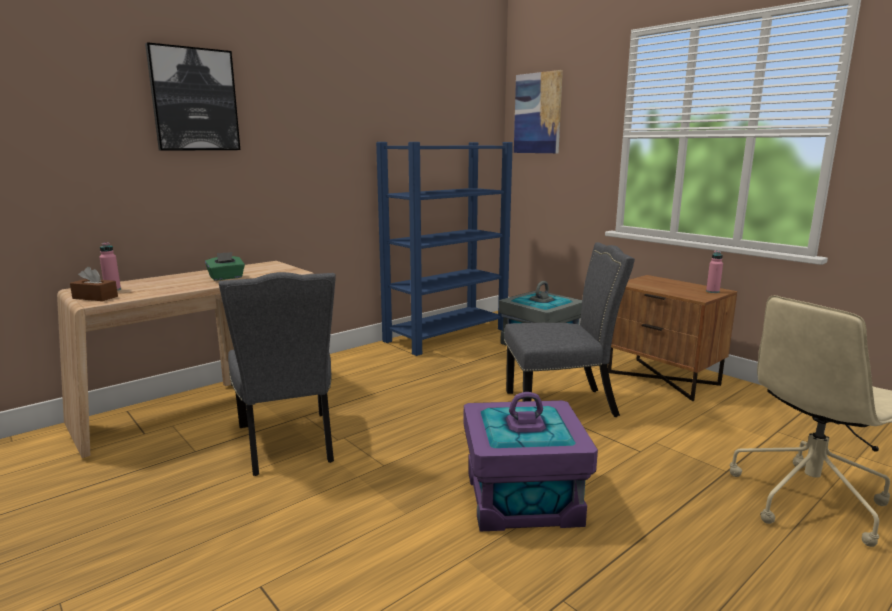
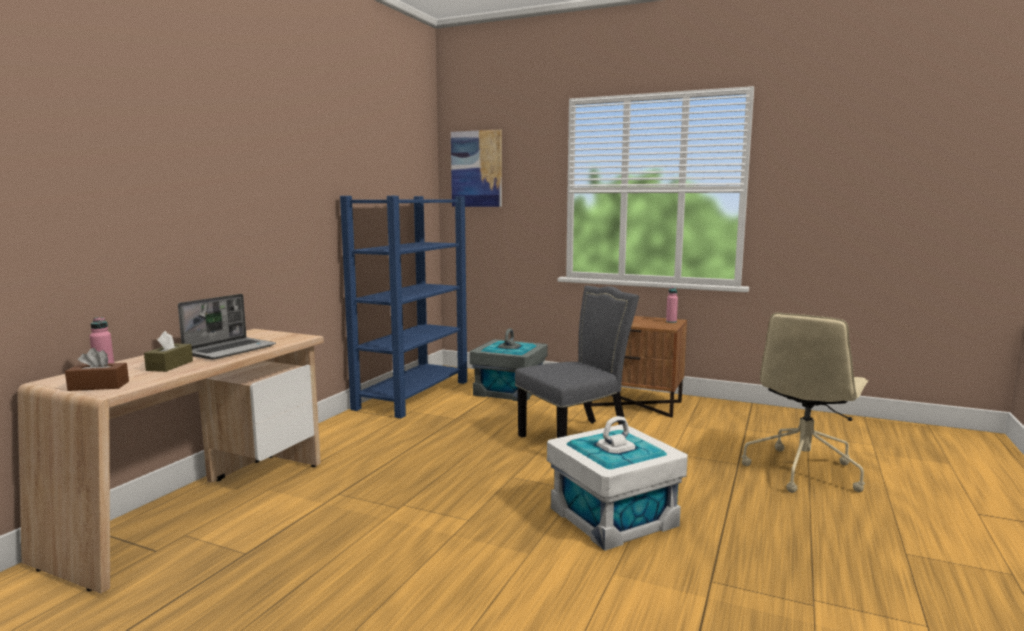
camera: 25 degrees left, 5 degrees down
(165, 286) = (170, 365): none -> brown tissue box
(194, 100) = (170, 147): picture -> none
(226, 278) = (231, 350): green tissue box -> laptop
(288, 441) = (346, 520): grey chair -> none
(522, 498) = (613, 517): purple storage box -> white storage box

